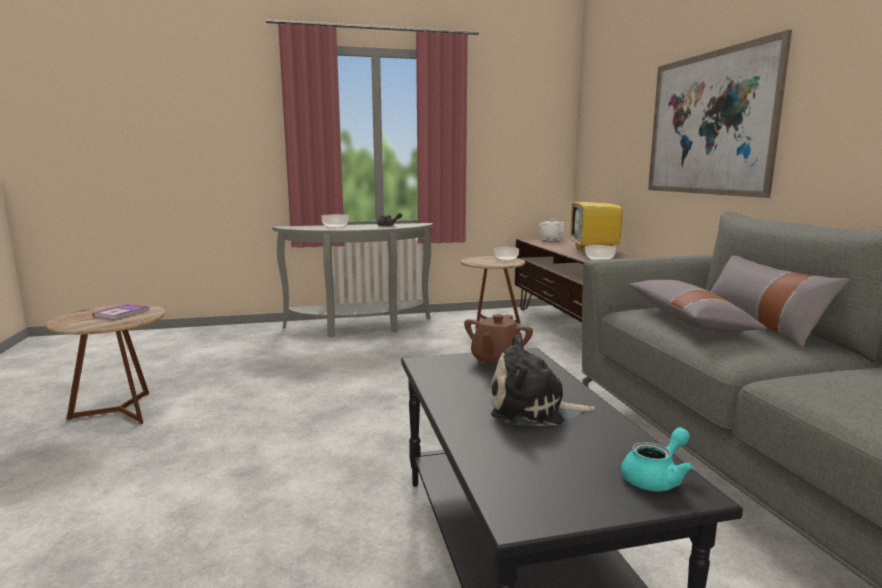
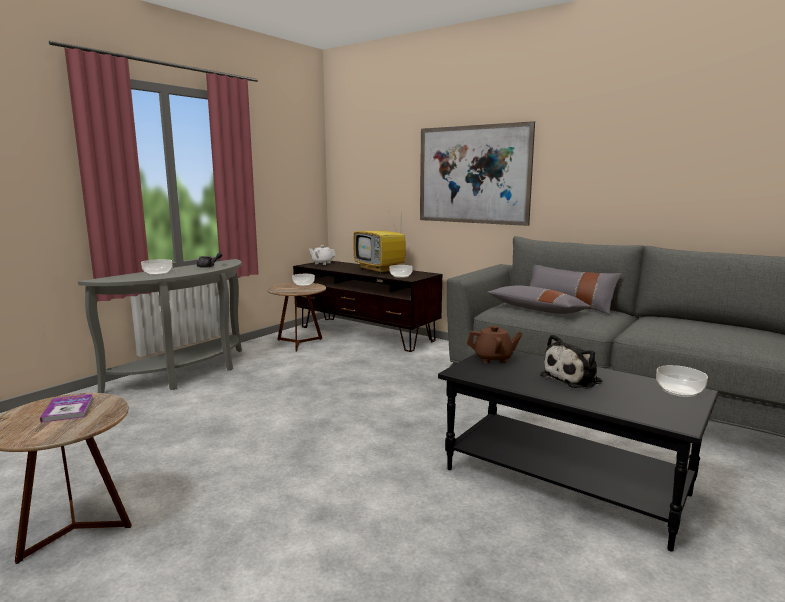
camera: 40 degrees left, 0 degrees up
(496, 361) = (493, 359): brown teapot -> brown teapot turned 75 degrees counterclockwise
(656, 478) = (678, 390): turquoise teapot -> bowl

